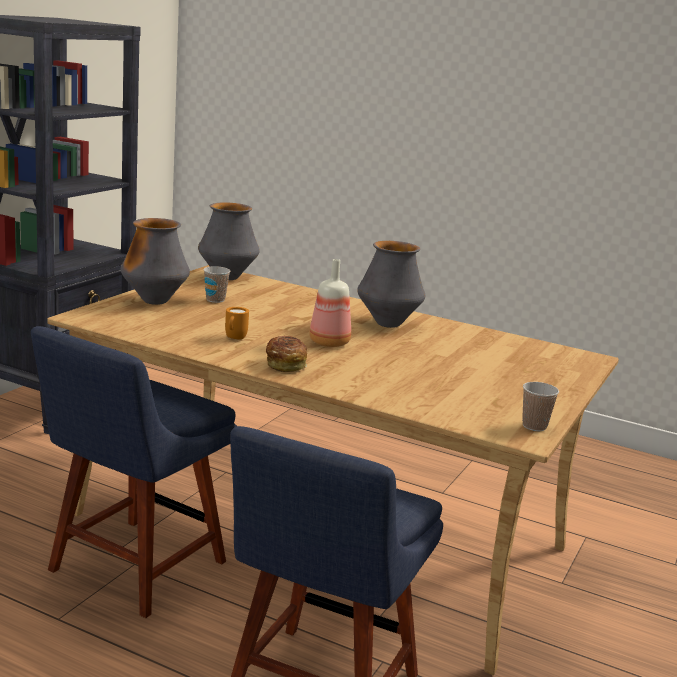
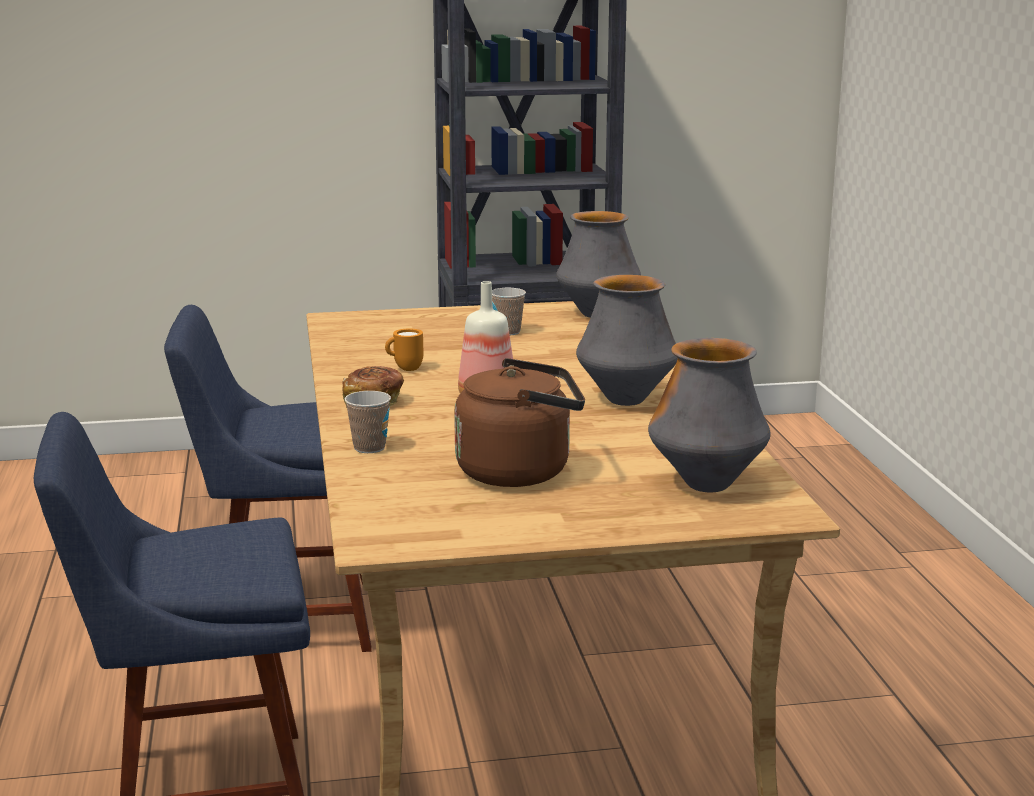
camera: 55 degrees right, 0 degrees up
(155, 301) = (442, 320): vase -> vase (706, 485)
(463, 377) = (520, 471): none -> brown kettle
(534, 426) = (423, 538): cup -> cup (369, 448)

